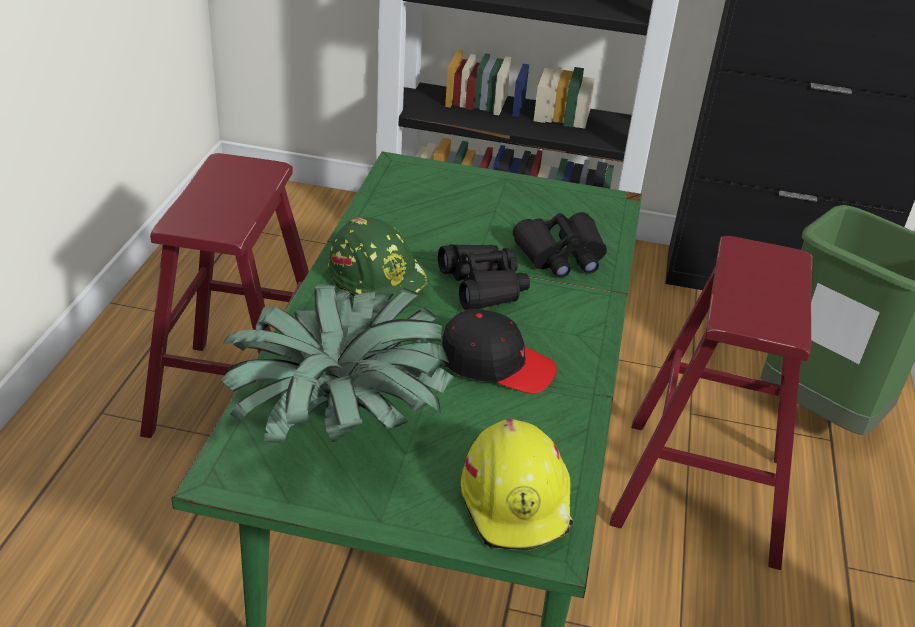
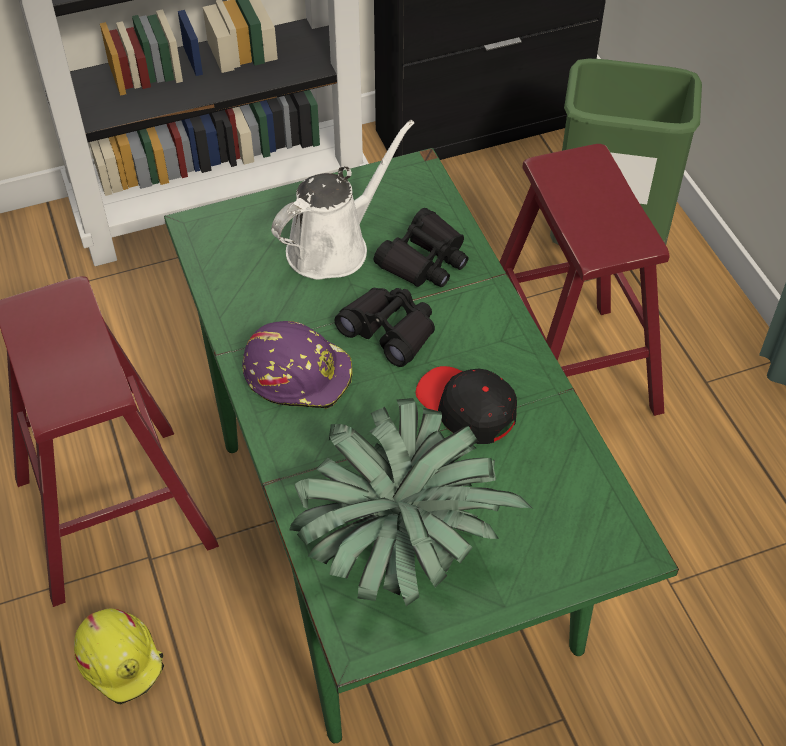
camera: 30 degrees left, 15 degrees up
(378, 278) = (298, 373): green hard hat -> purple hard hat
(493, 217) = (334, 246): none -> white watering can
(496, 364) = (466, 407): black cap -> black cap turned 120 degrees counterclockwise
(518, 501) = (582, 527): yellow hard hat -> yellow hard hat (121, 659)

